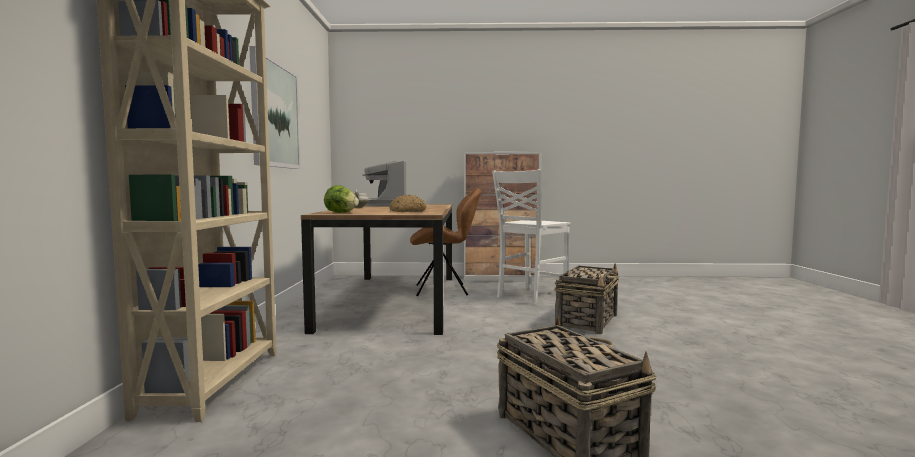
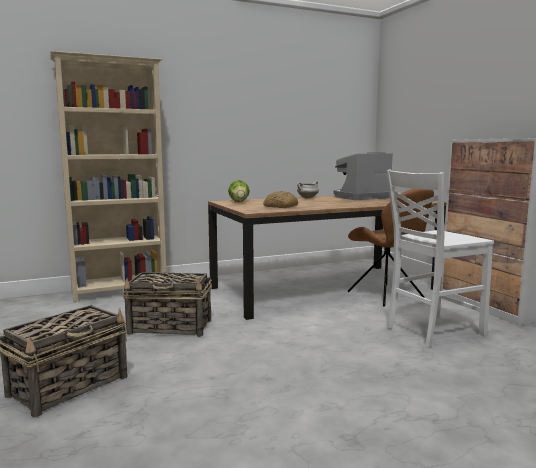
camera: 65 degrees right, 5 degrees up
(275, 114) = (252, 120): picture -> none
(530, 296) = (432, 331): white chair -> white chair turned 45 degrees counterclockwise
(587, 321) = (367, 369): basket -> basket (171, 327)

